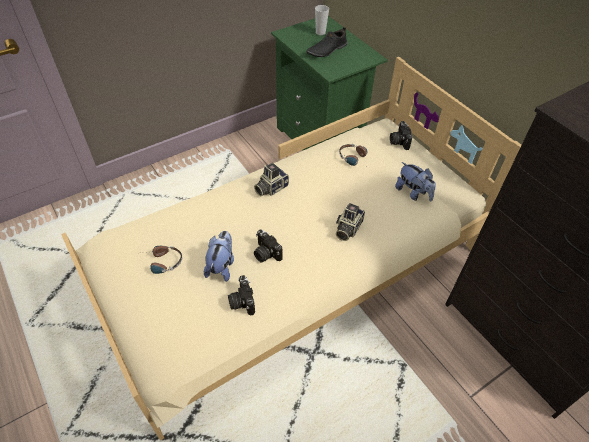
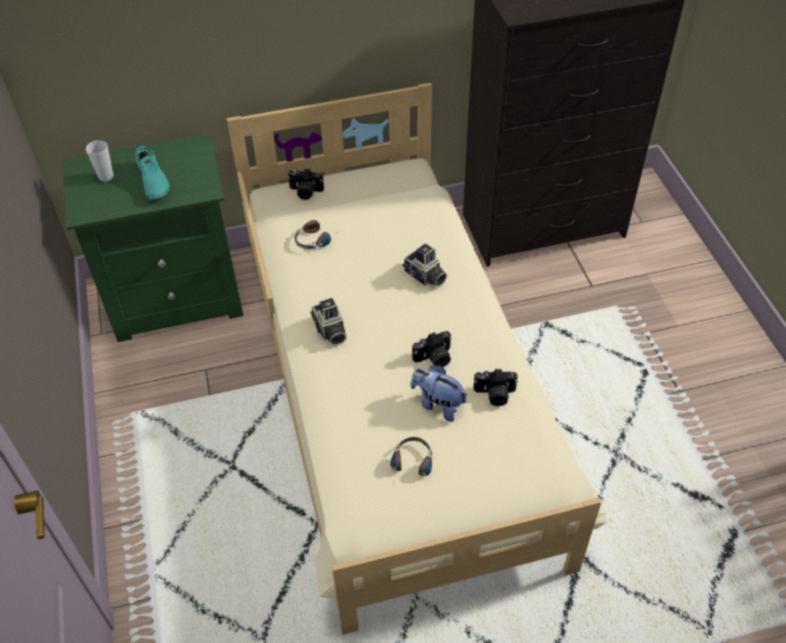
camera: 70 degrees left, 0 degrees up
(326, 50) = (152, 181): black shoe -> turquoise shoe
(413, 193) = (394, 207): plush toy -> none

